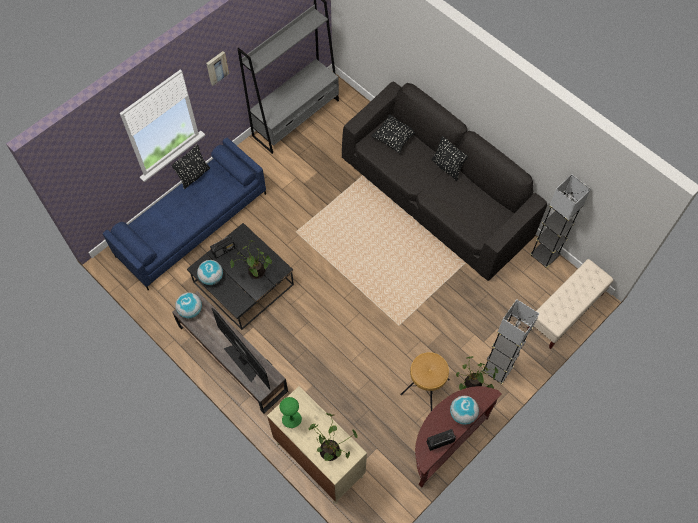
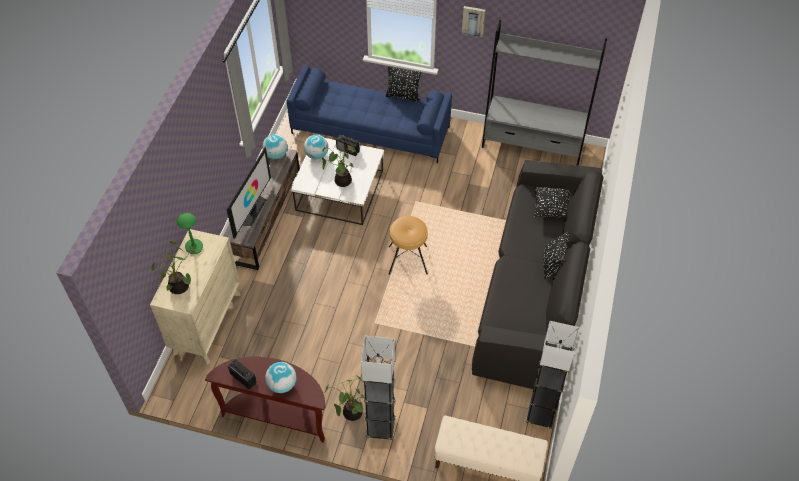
camera: 60 degrees right, 10 degrees down
(243, 282) = (340, 190): black coffee table -> white coffee table
(425, 387) = (324, 373): brown stool -> brown stool (408, 260)

